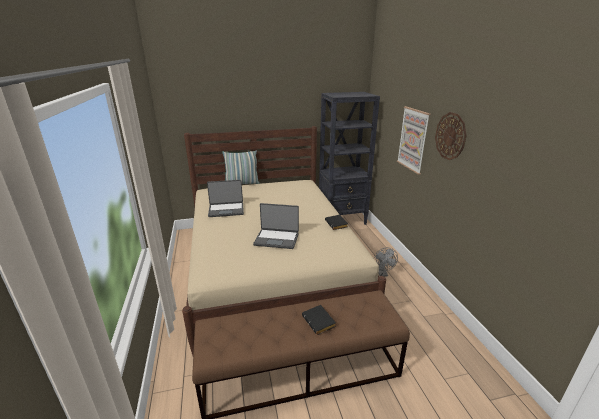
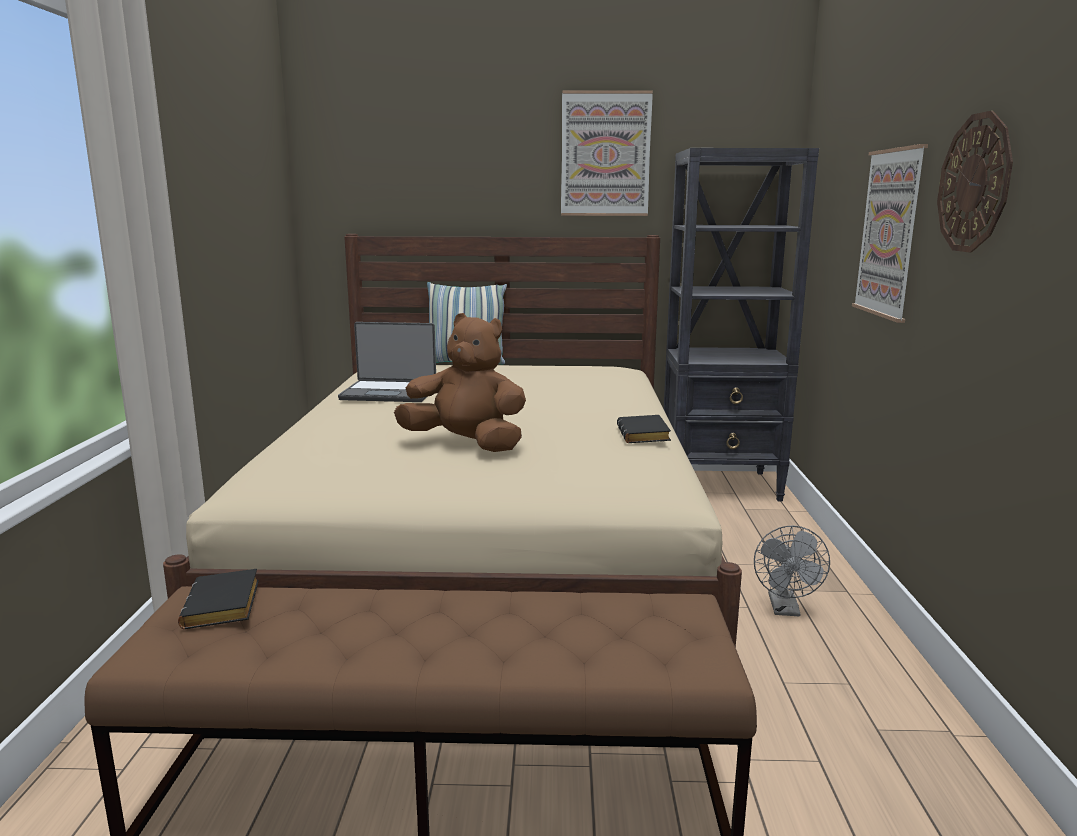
camera: 15 degrees right, 10 degrees down
(277, 239) = (466, 444): laptop -> brown plush toy
(293, 94) = (605, 154): none -> picture
(320, 322) = (486, 634): black book -> black book (224, 608)

